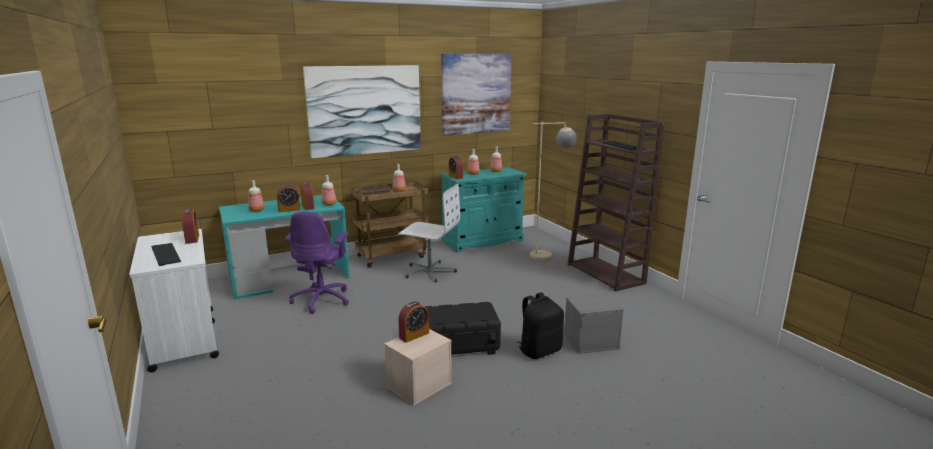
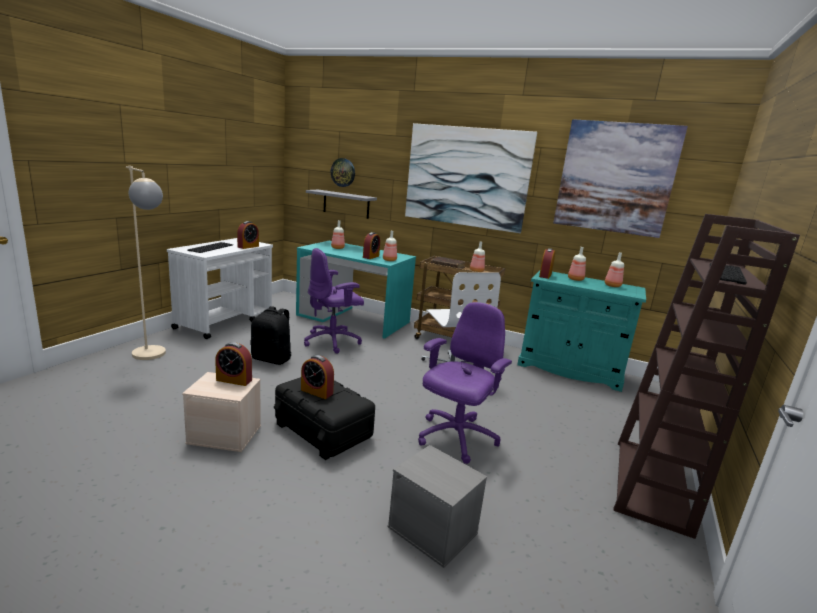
camera: 50 degrees right, 0 degrees up
(222, 127) = (343, 172): none -> wall clock
(233, 161) = (346, 204): none -> grey shelf
(289, 210) = (353, 254): alarm clock -> alarm clock (317, 392)
(516, 304) = (455, 438): none -> purple office chair
(539, 350) = (364, 490): black backpack -> black backpack (272, 359)
(548, 255) = (617, 420): beige floor lamp -> beige floor lamp (153, 357)

